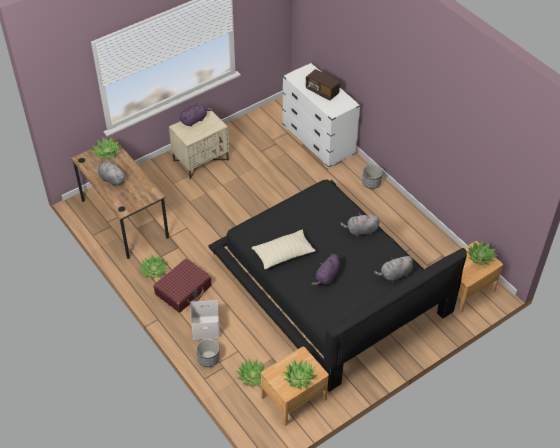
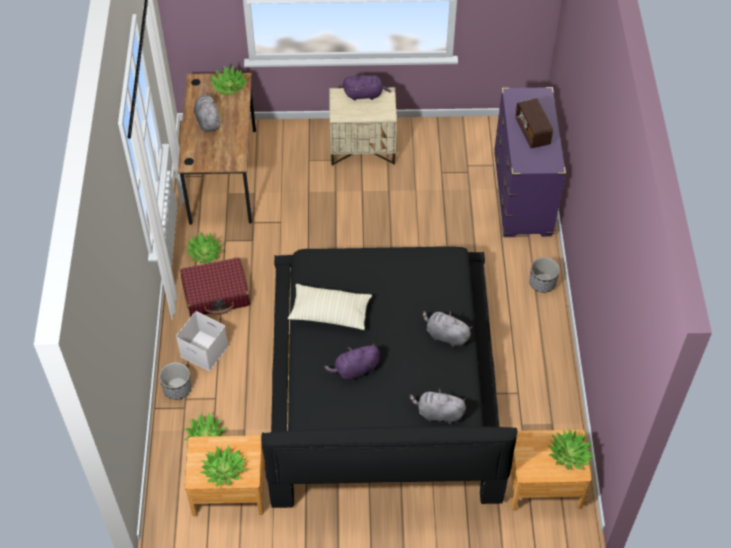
camera: 35 degrees right, 5 degrees up
(318, 141) = (522, 195): white dresser -> purple dresser

